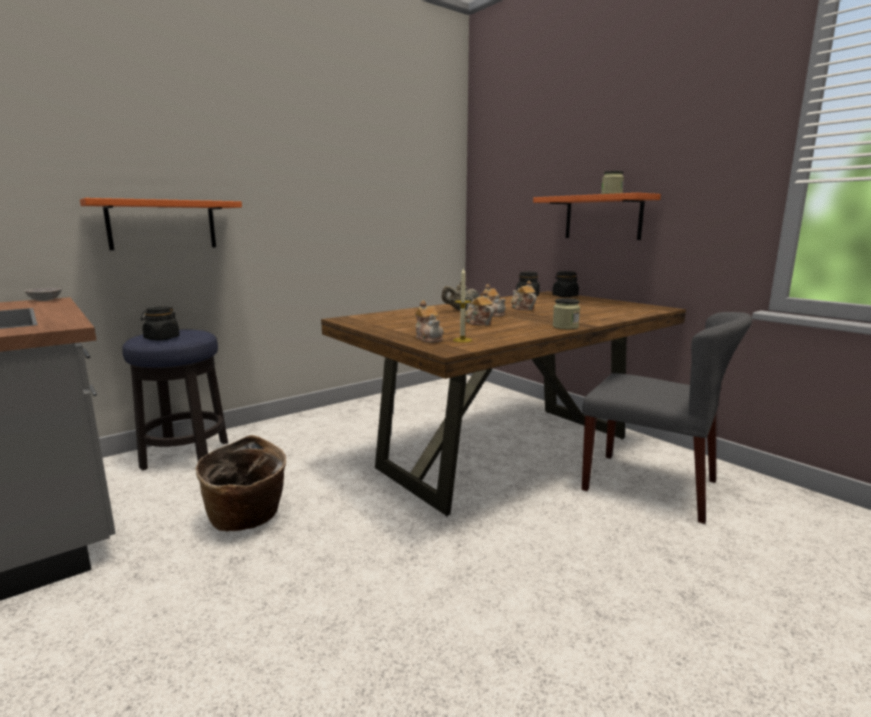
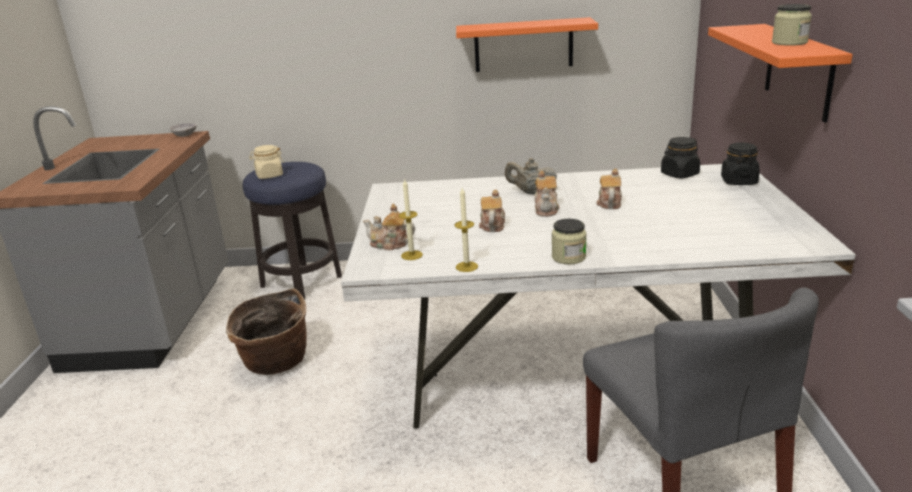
camera: 40 degrees right, 10 degrees up
(162, 225) = (291, 58): orange shelf -> orange shelf (523, 45)
(162, 338) = (269, 175): black jar -> beige jar
(429, 338) = (390, 244): teapot -> teapot turned 90 degrees clockwise
(507, 453) = (570, 379): brown dining table -> white dining table
(516, 338) = (466, 266): none -> candle

